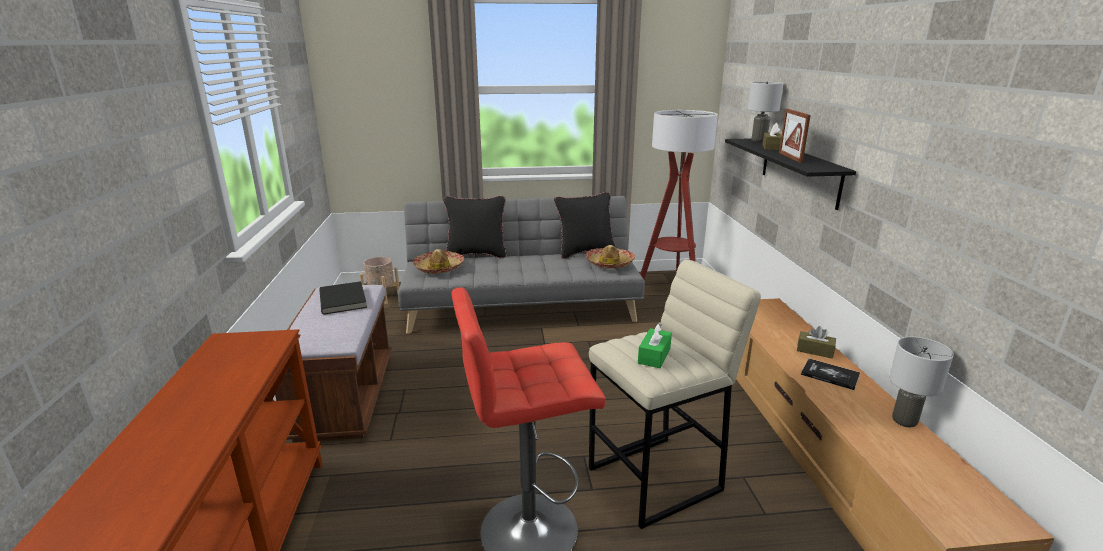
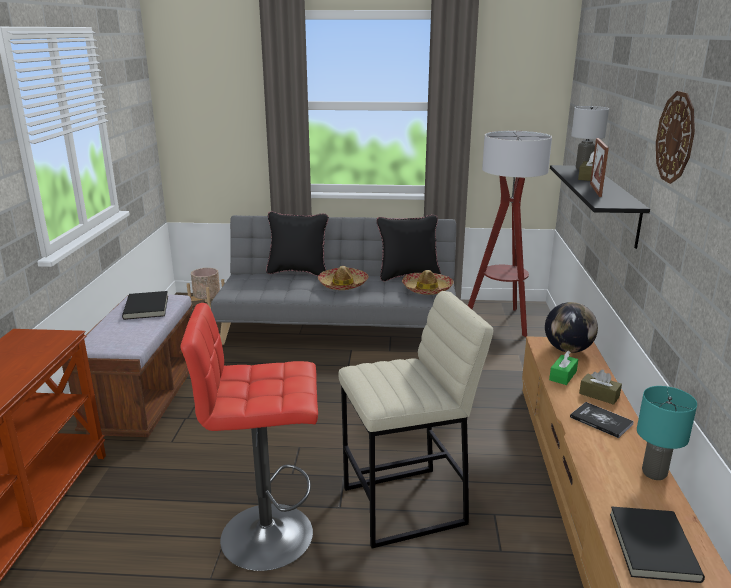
camera: 10 degrees right, 0 degrees up
(439, 268) = (255, 282): hat -> hat (343, 284)
(654, 355) = (391, 382): green tissue box -> green tissue box (563, 375)
(764, 310) = (568, 350): none -> globe
(891, 100) = (675, 137): none -> wall clock
(904, 421) = (655, 473): white table lamp -> turquoise table lamp
(942, 494) = (651, 546): none -> black book

